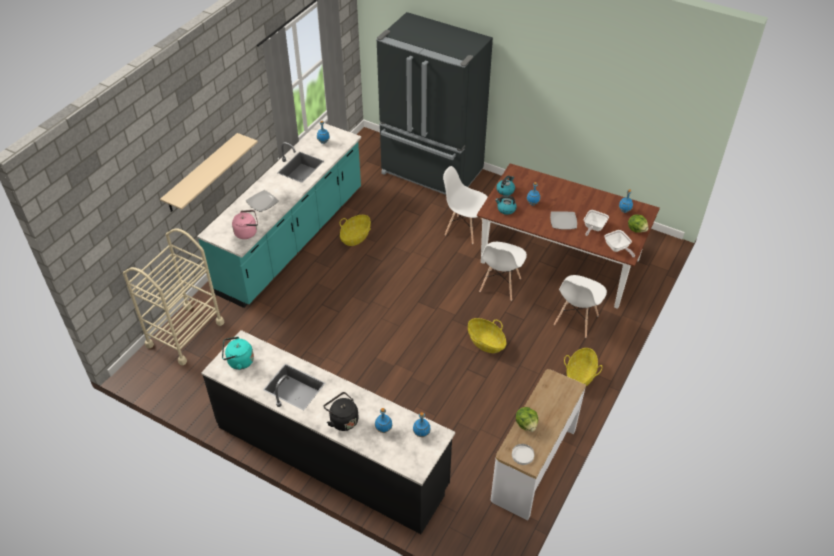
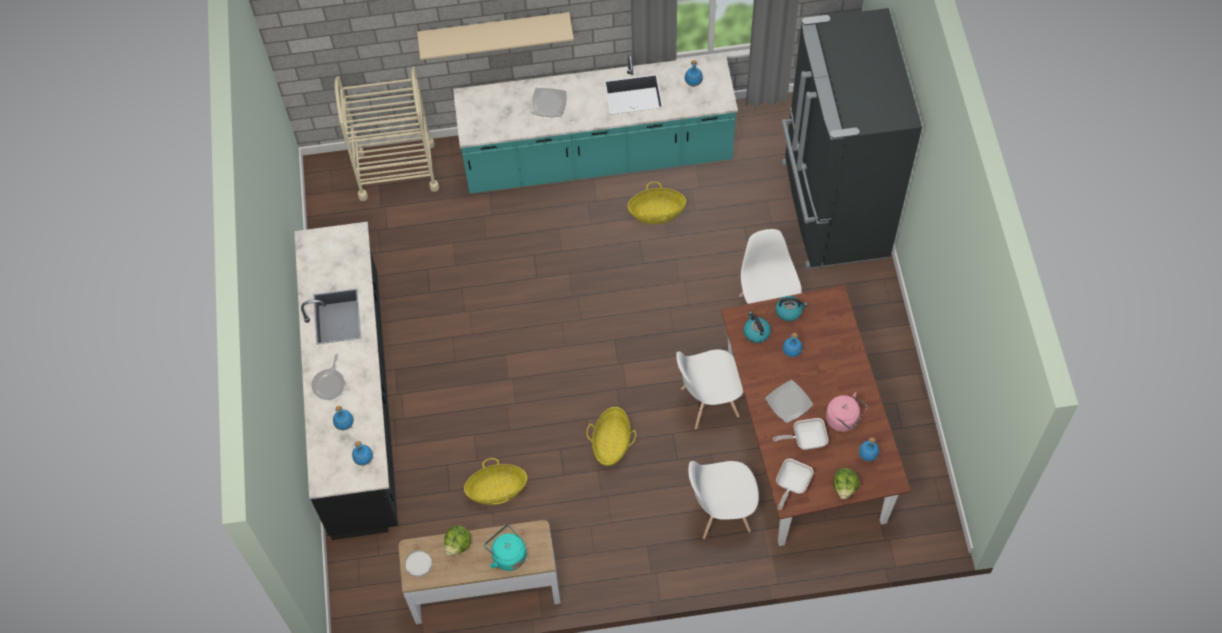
camera: 55 degrees right, 15 degrees up
(239, 361) = (329, 250): turquoise kettle -> turquoise kettle (507, 555)
(247, 232) = (494, 126): pink kettle -> pink kettle (844, 420)
(342, 420) = (329, 384): black kettle -> frying pan
(580, 375) = (643, 564): basket -> basket (497, 490)

